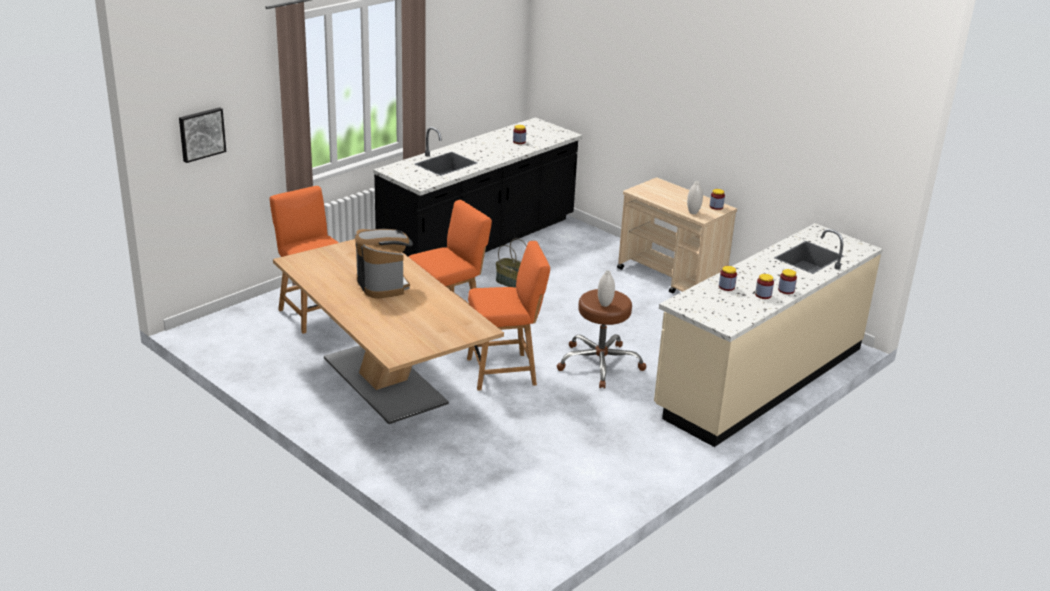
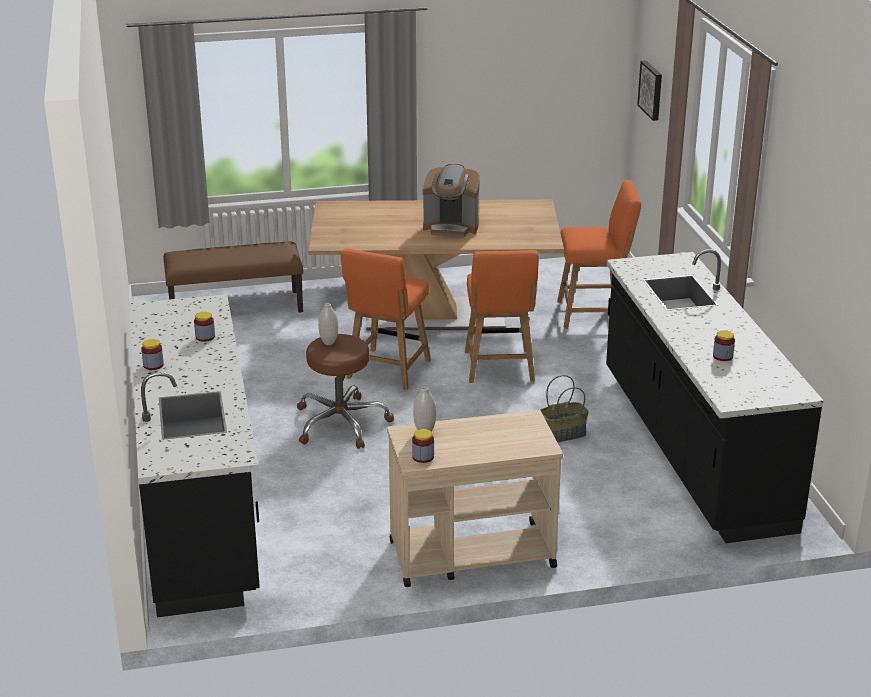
camera: 125 degrees right, 0 degrees up
(476, 496) = (236, 307): none -> brown bench
(760, 379) = (200, 506): beige counter -> black counter
(763, 295) = (164, 349): jar -> none

